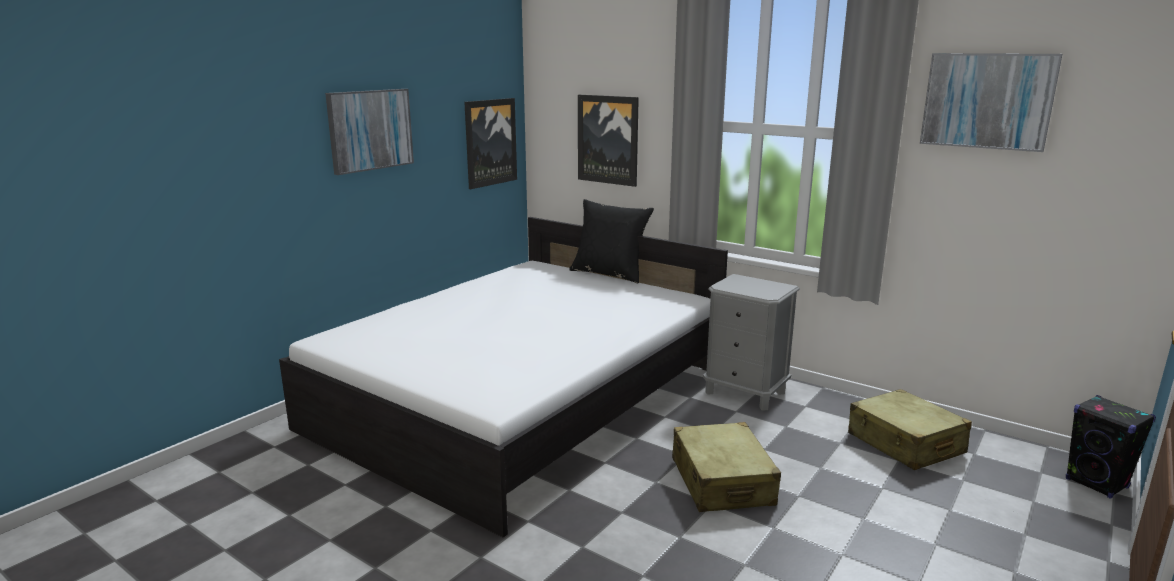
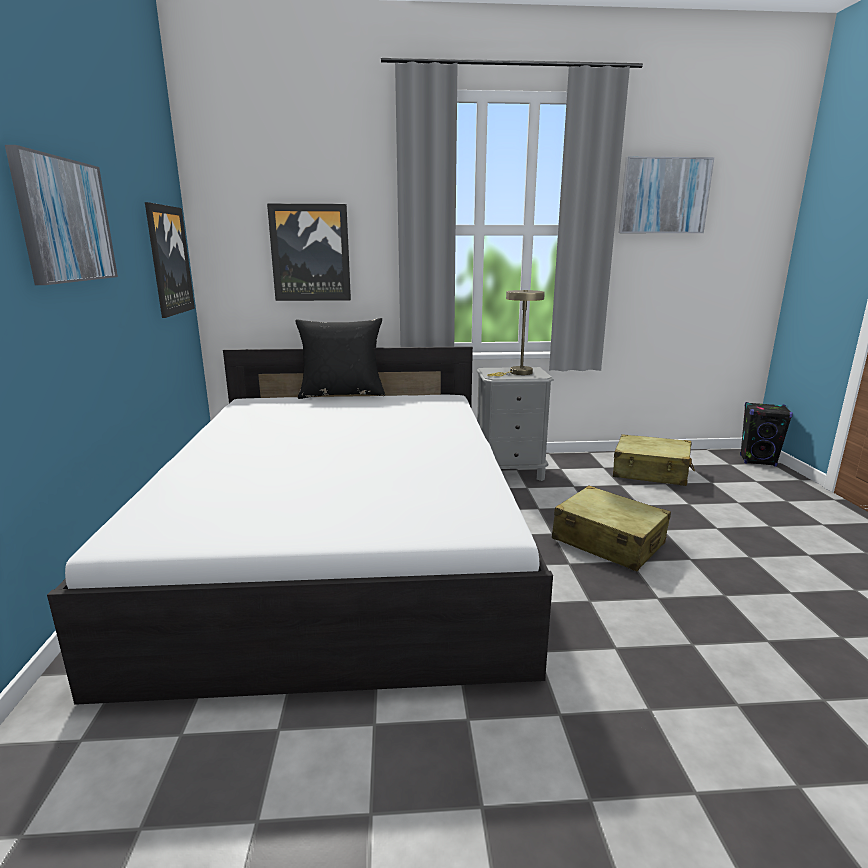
camera: 40 degrees left, 0 degrees up
(754, 288) = (517, 373): none -> beige table lamp

